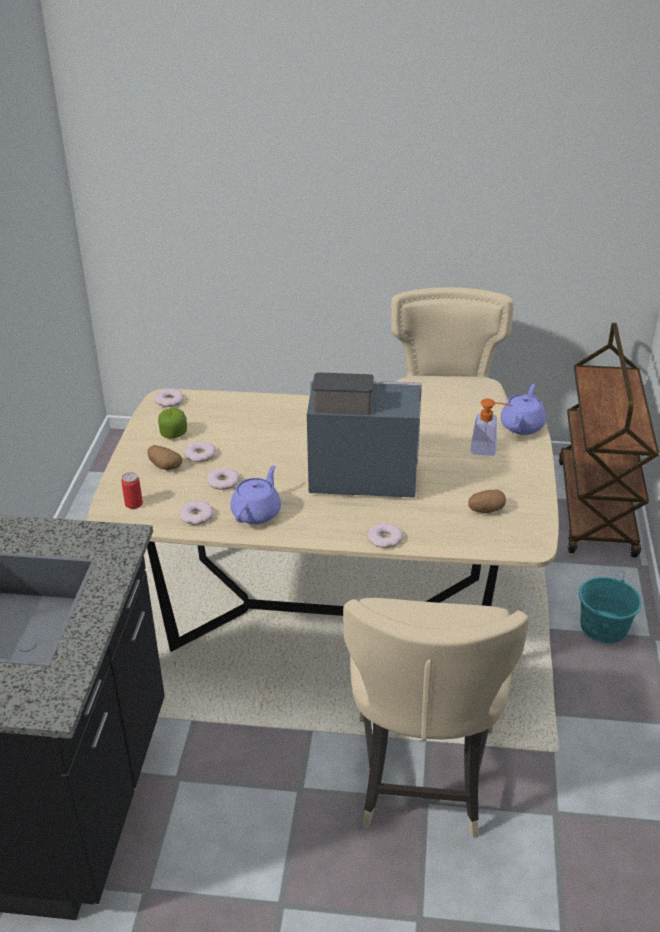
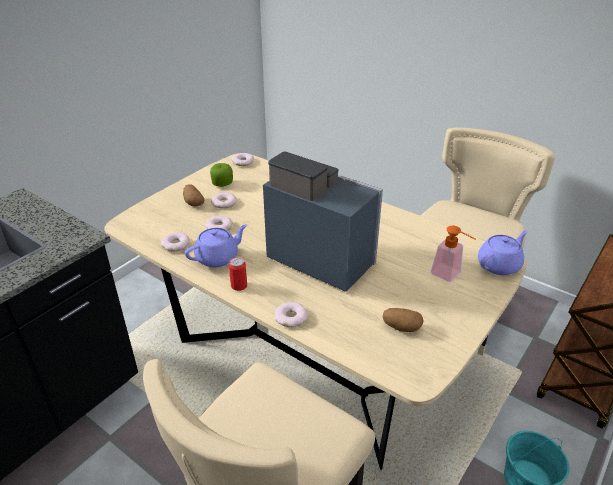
camera: 30 degrees right, 0 degrees up
(133, 504) = (147, 221): can -> can (239, 286)

